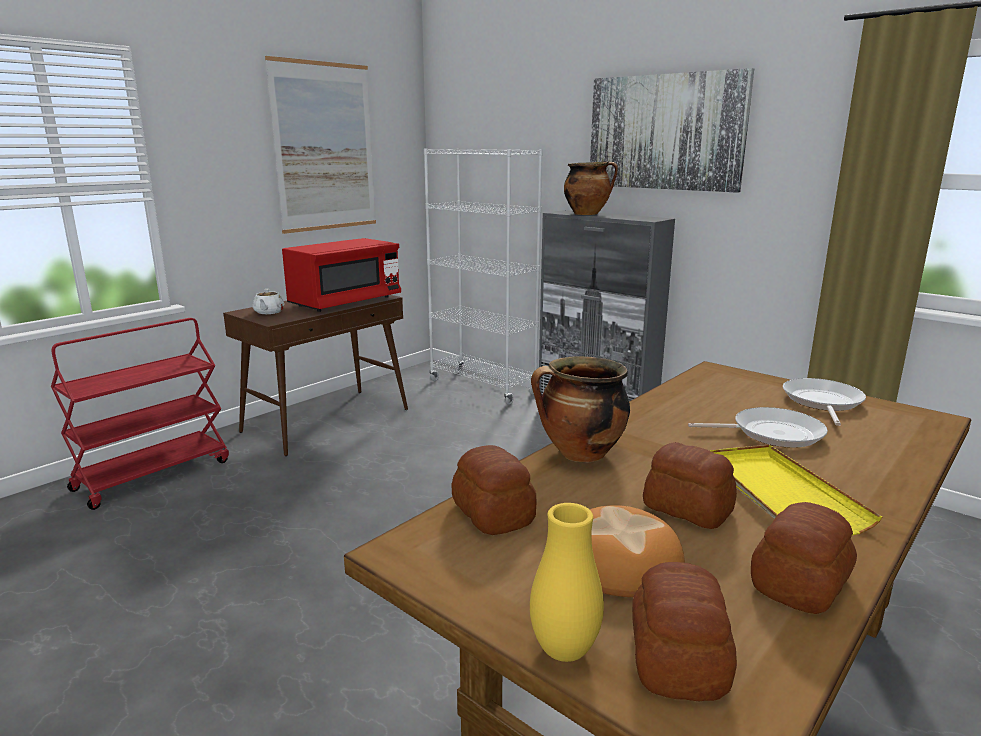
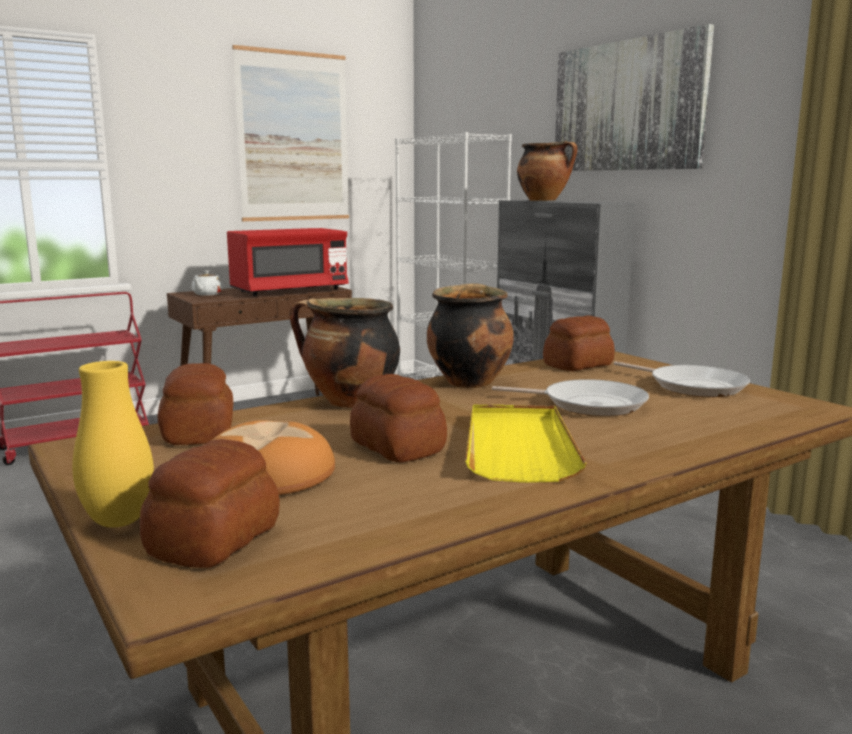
camera: 15 degrees right, 5 degrees down
(647, 415) = (468, 382): none -> cooking pot
(801, 583) = (430, 508): bread -> bread (579, 365)
(822, 402) = (692, 386): frying pan -> frying pan turned 105 degrees clockwise

